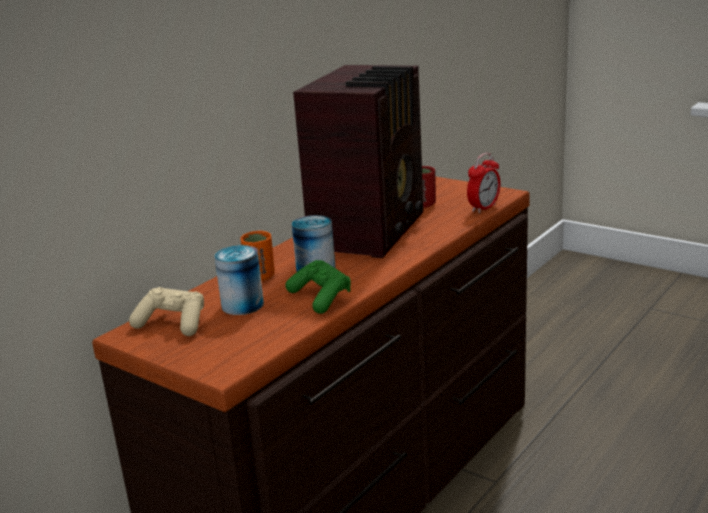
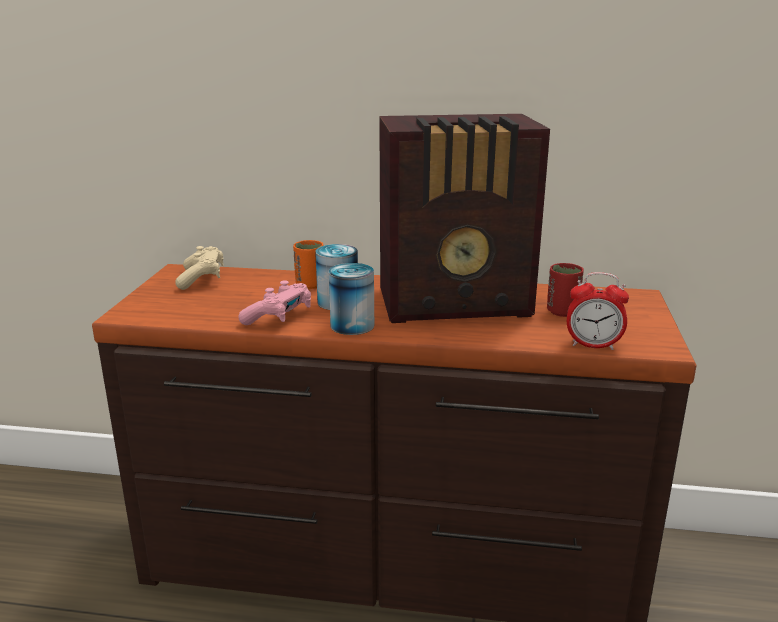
camera: 60 degrees right, 0 degrees up
(242, 305) = (247, 292): can -> can (352, 325)
(320, 298) = (279, 317): green game controller -> pink game controller

